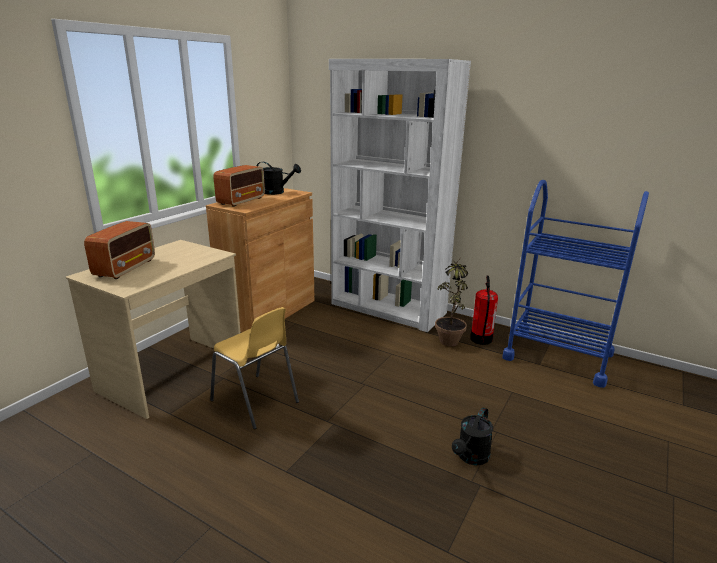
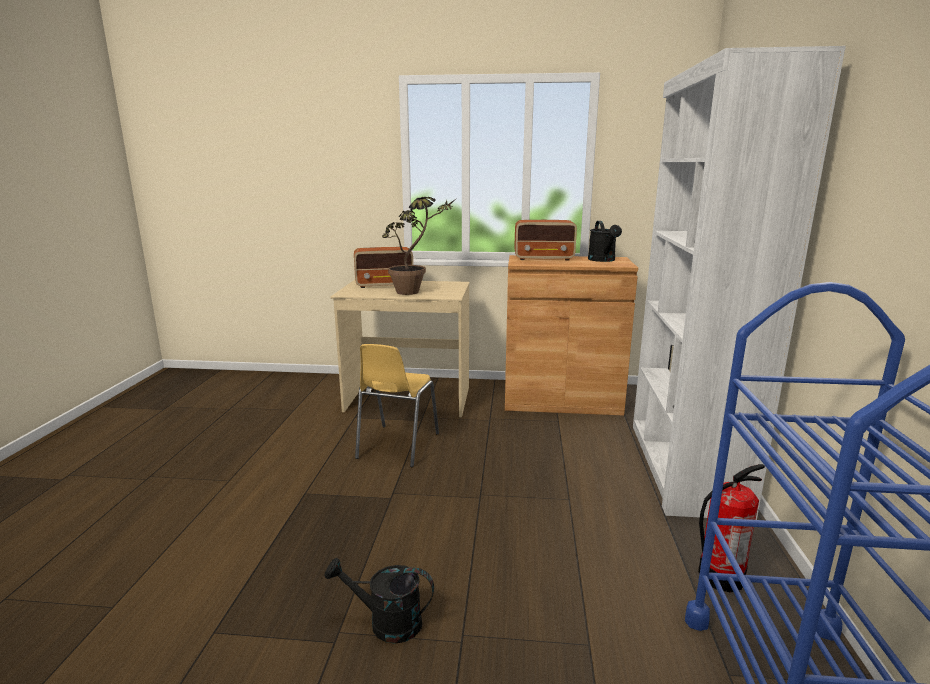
camera: 65 degrees right, 5 degrees down
(449, 338) = (676, 541): potted plant -> potted plant (416, 292)

